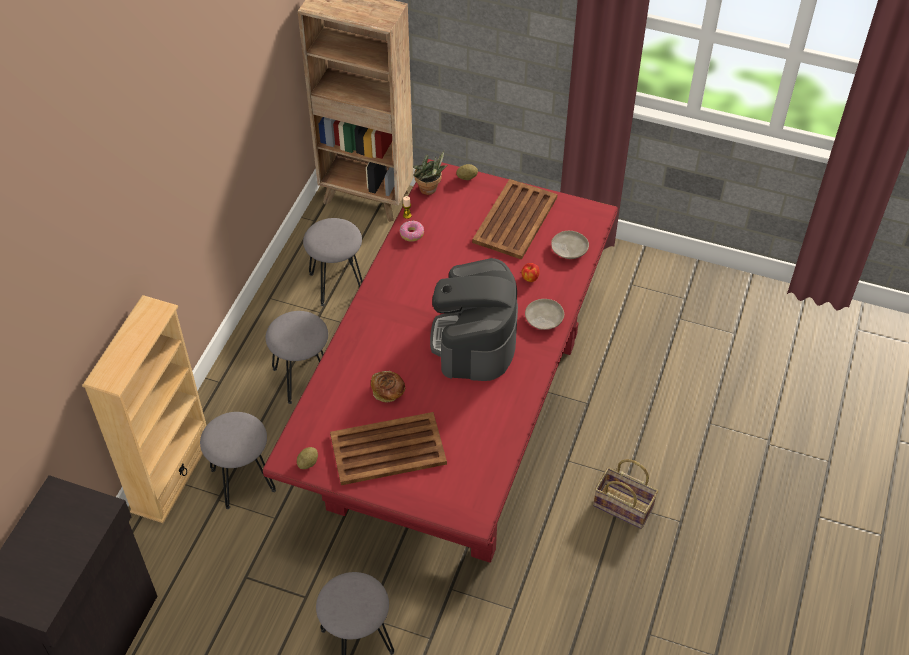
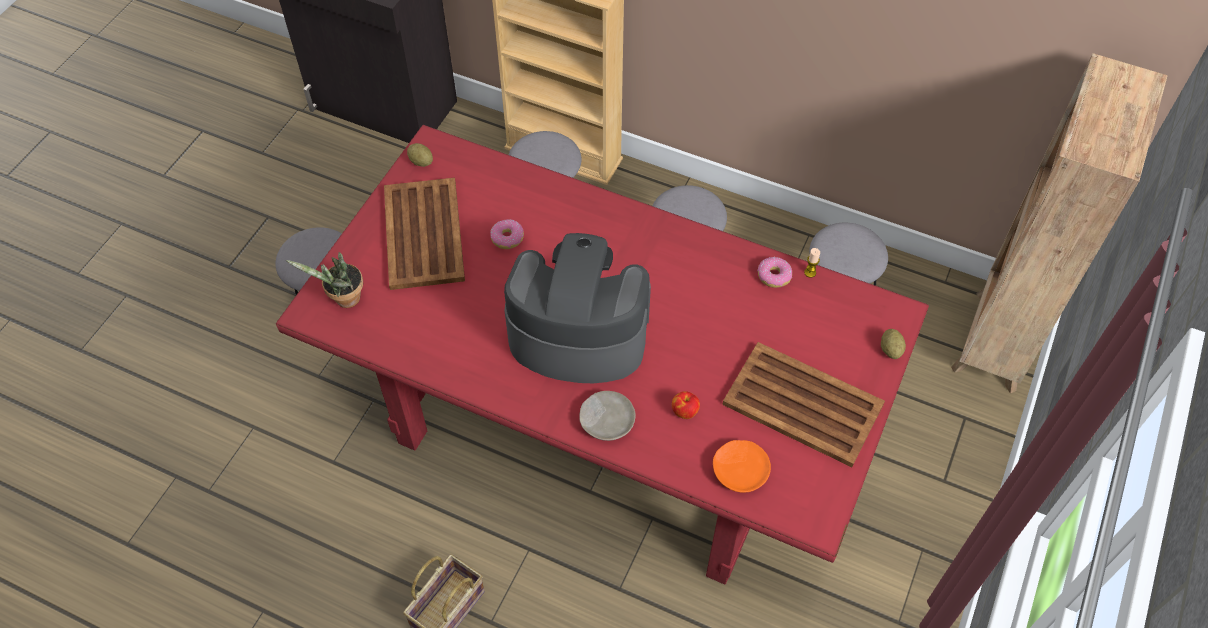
camera: 95 degrees right, 5 degrees up
(388, 392) = (507, 238): bread -> donut
(430, 190) = (860, 302): potted plant -> potted plant (344, 300)
(569, 249) = (740, 470): beige plate -> orange plate

